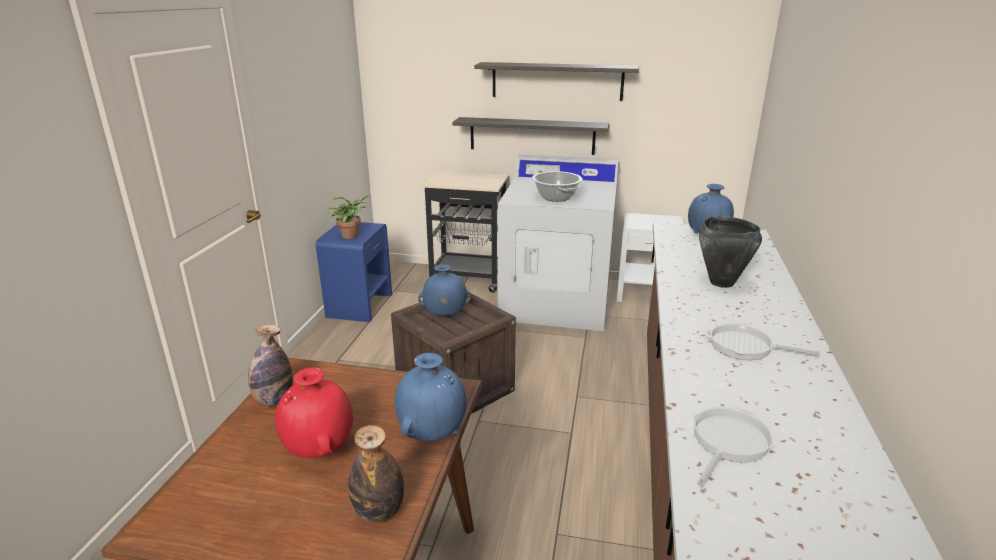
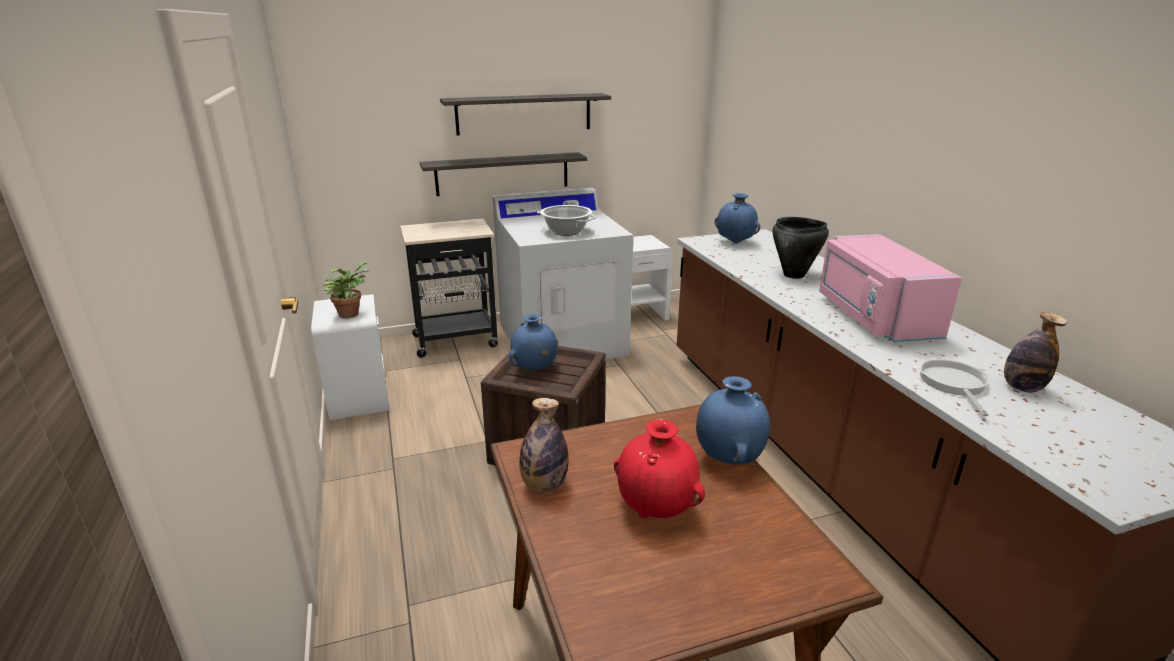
camera: 30 degrees left, 0 degrees up
(360, 305) = (359, 396): blue nightstand -> white nightstand
(379, 511) = (776, 535): bottle -> bottle (1022, 388)
(745, 346) = (873, 317): frying pan -> pink microwave

